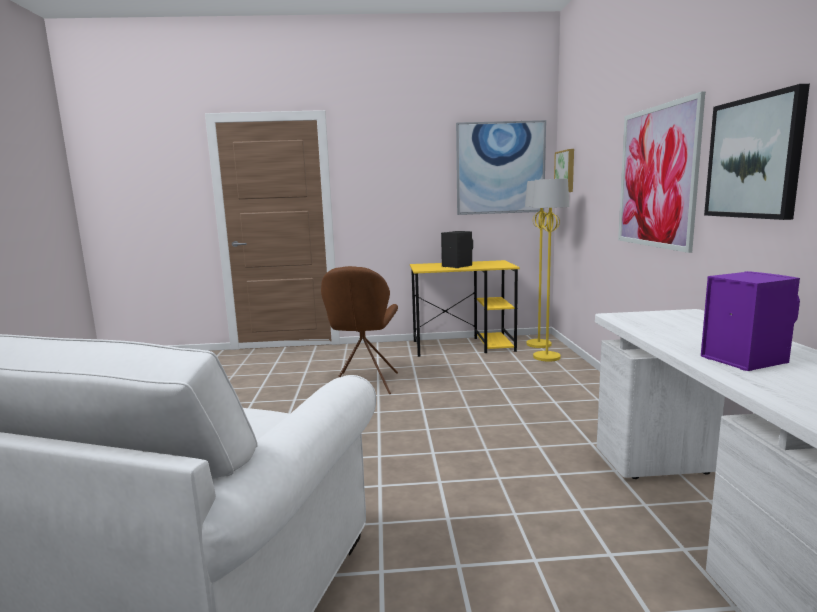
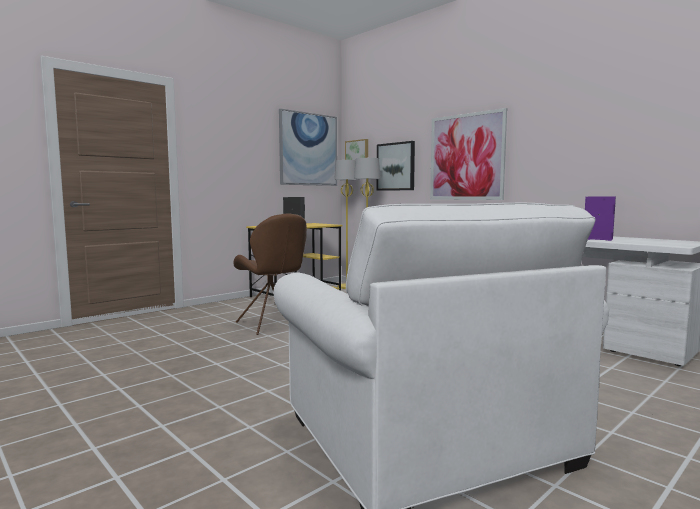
camera: 40 degrees left, 5 degrees down
(754, 158) = (548, 145): picture -> picture (396, 166)

